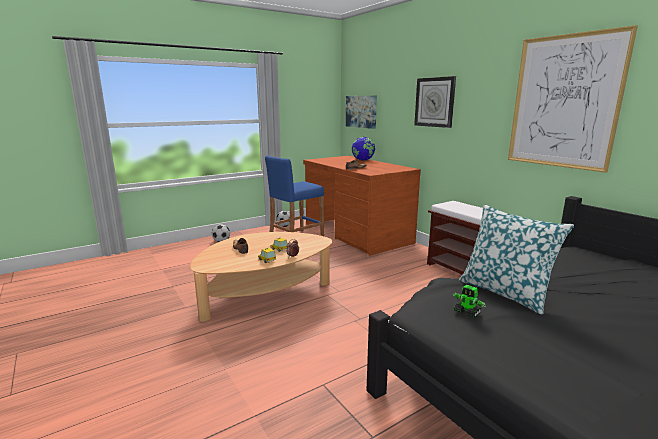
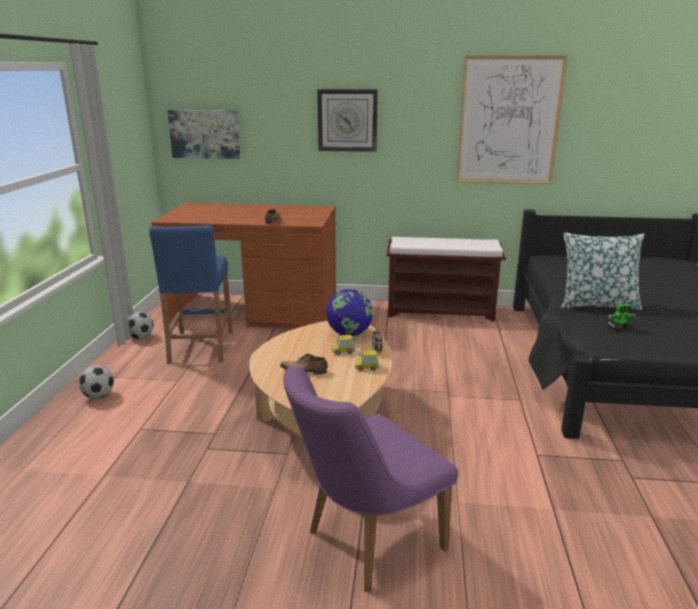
camera: 50 degrees left, 5 degrees up
(155, 351) = (364, 543): none -> purple chair
(363, 160) = (234, 206): globe -> globe (349, 334)

